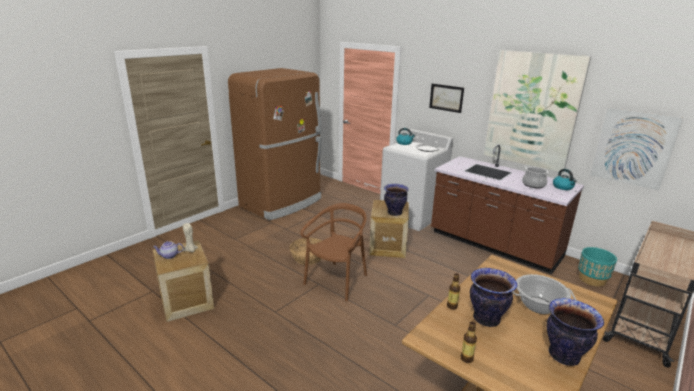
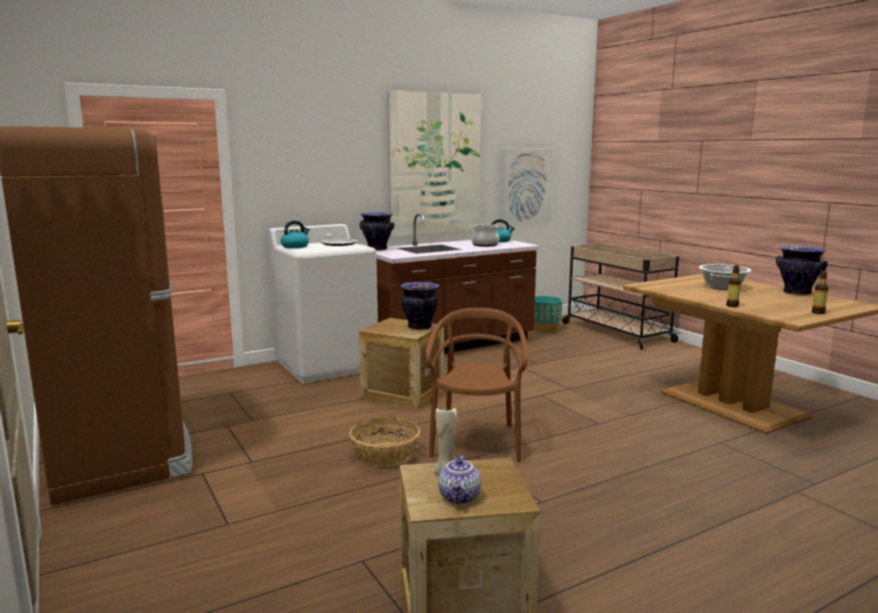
camera: 70 degrees left, 10 degrees down
(337, 281) = (476, 442): brown chair -> brown chair turned 45 degrees clockwise
(446, 97) = (322, 166): picture -> none
(485, 319) = (751, 301): vase -> vase (377, 249)

